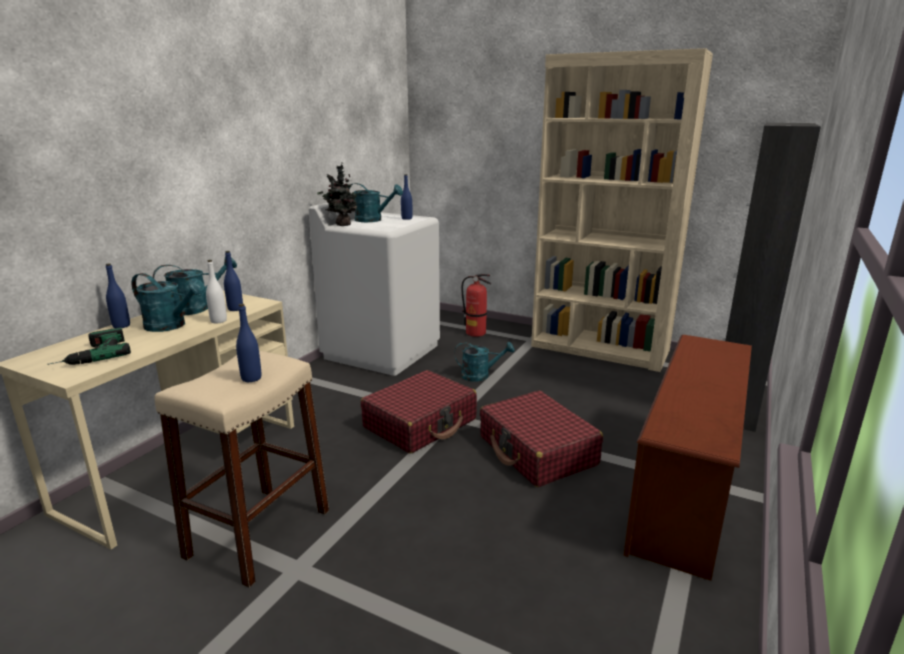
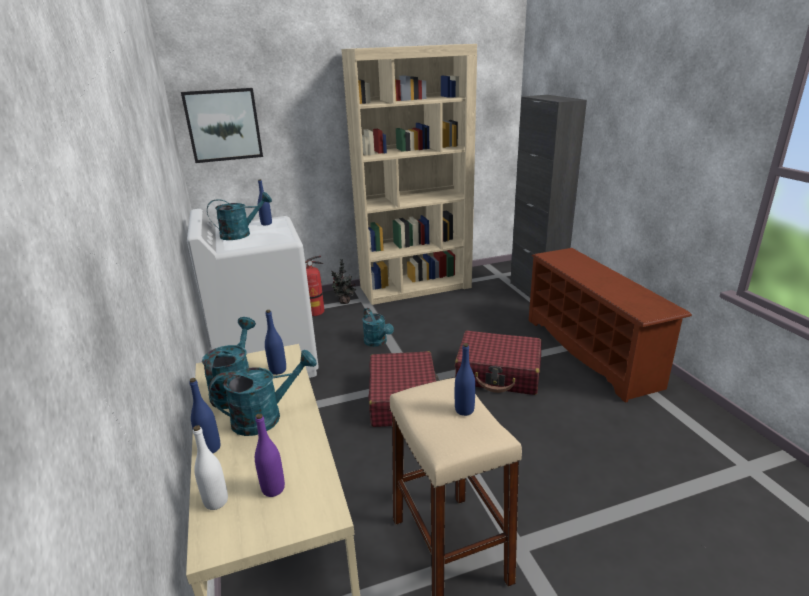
camera: 45 degrees left, 5 degrees up
(90, 355) = (273, 489): power drill -> purple bottle
(218, 321) = (297, 387): white bottle -> white bottle (216, 501)
(342, 225) = (229, 248): potted plant -> potted plant (344, 302)
(445, 130) = (223, 125): none -> picture
(480, 375) = (377, 342): turquoise watering can -> turquoise watering can turned 105 degrees clockwise

